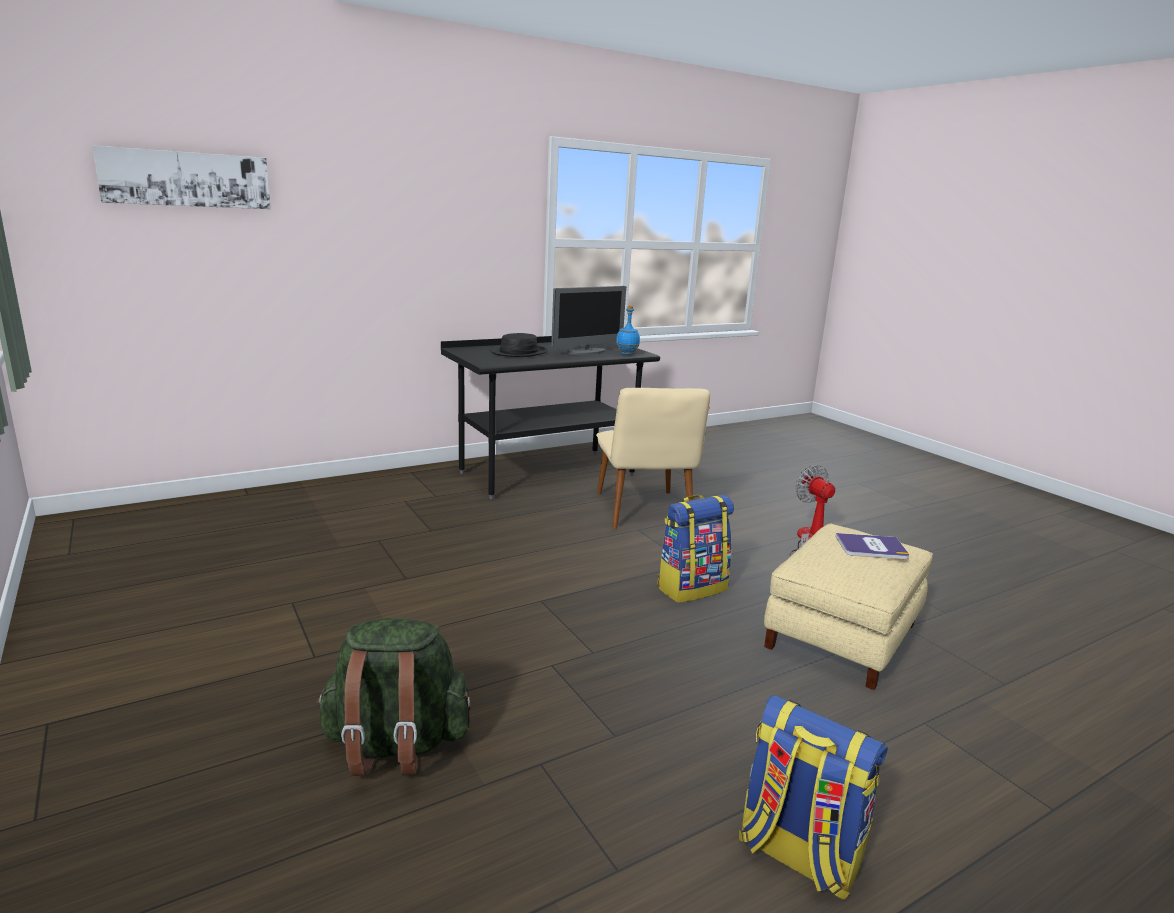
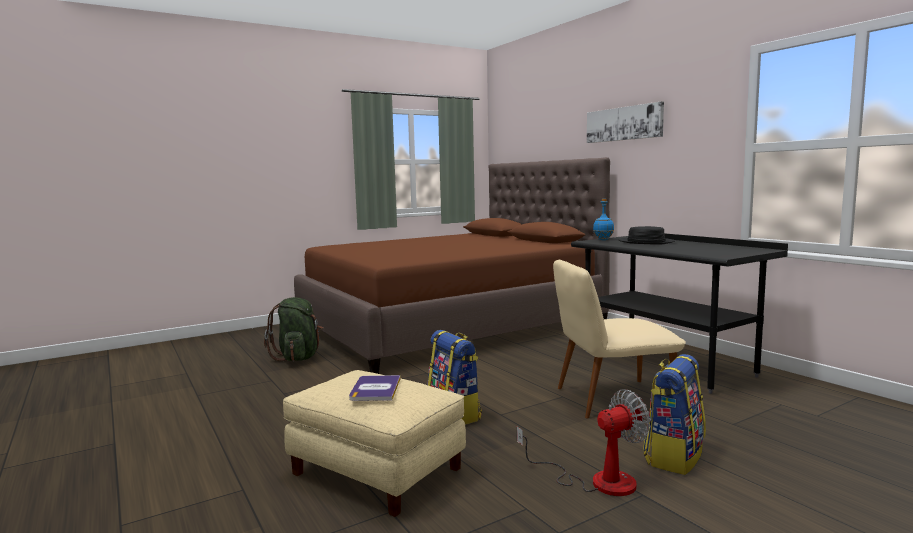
camera: 90 degrees right, 10 degrees down
(186, 179) = (540, 131): picture -> picture (624, 123)
(277, 570) = (449, 325): none -> brown bed
(587, 352) = (688, 249): monitor -> none
(627, 354) = (706, 254): blue bottle -> blue bottle (603, 239)
(797, 854) = (171, 430): backpack -> backpack (673, 456)

